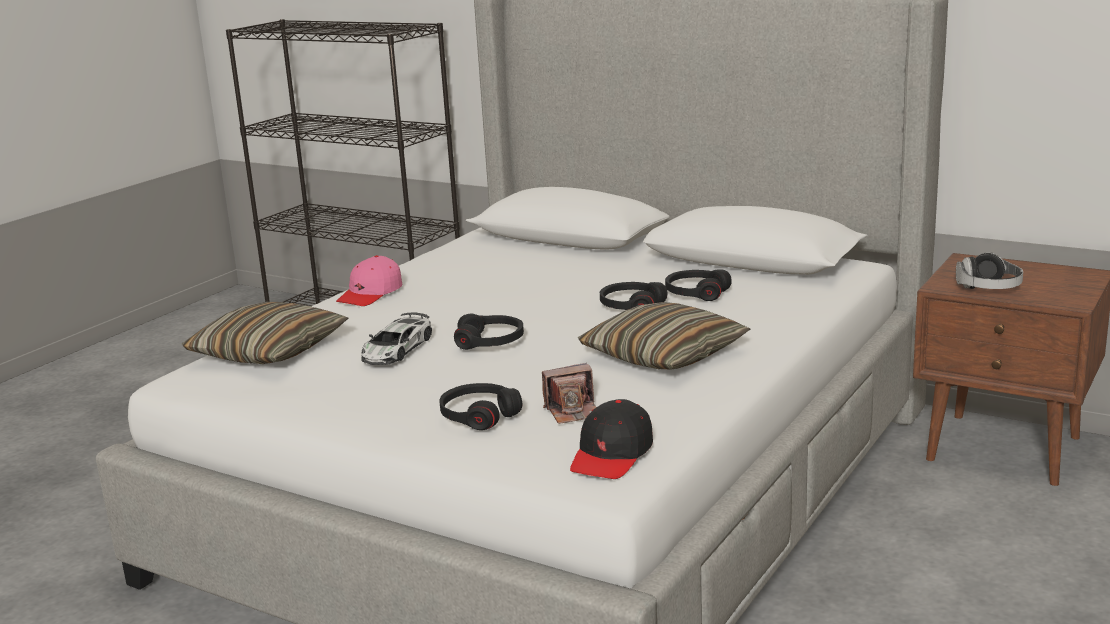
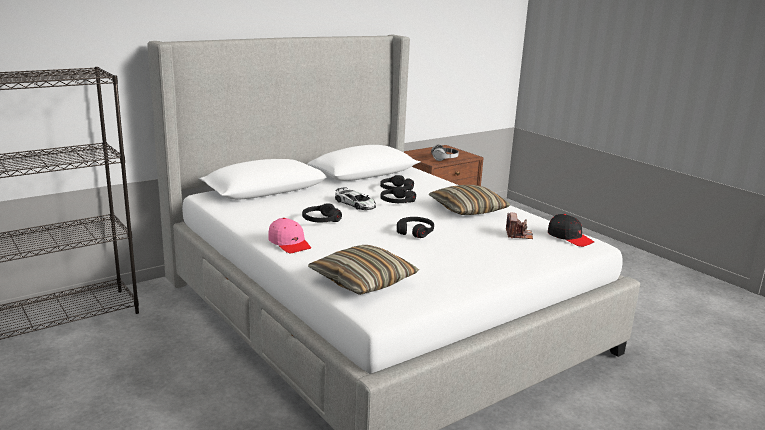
camera: 70 degrees left, 0 degrees up
(396, 349) = (404, 250): toy car -> toy car (355, 204)
(479, 416) = (511, 250): black headphones -> black headphones (321, 220)

